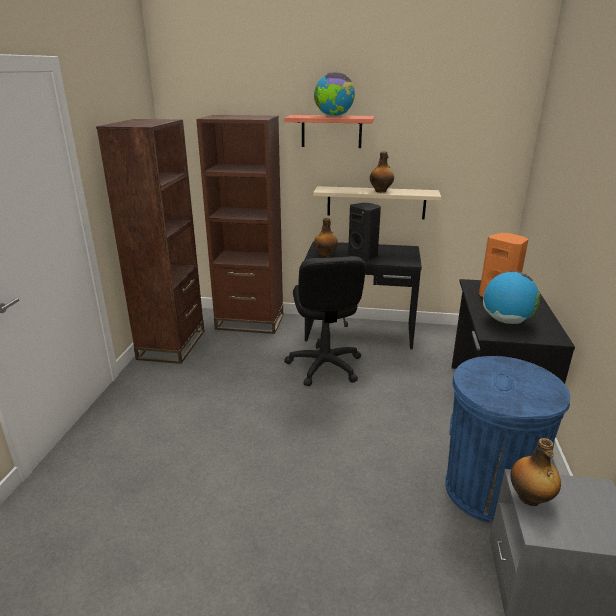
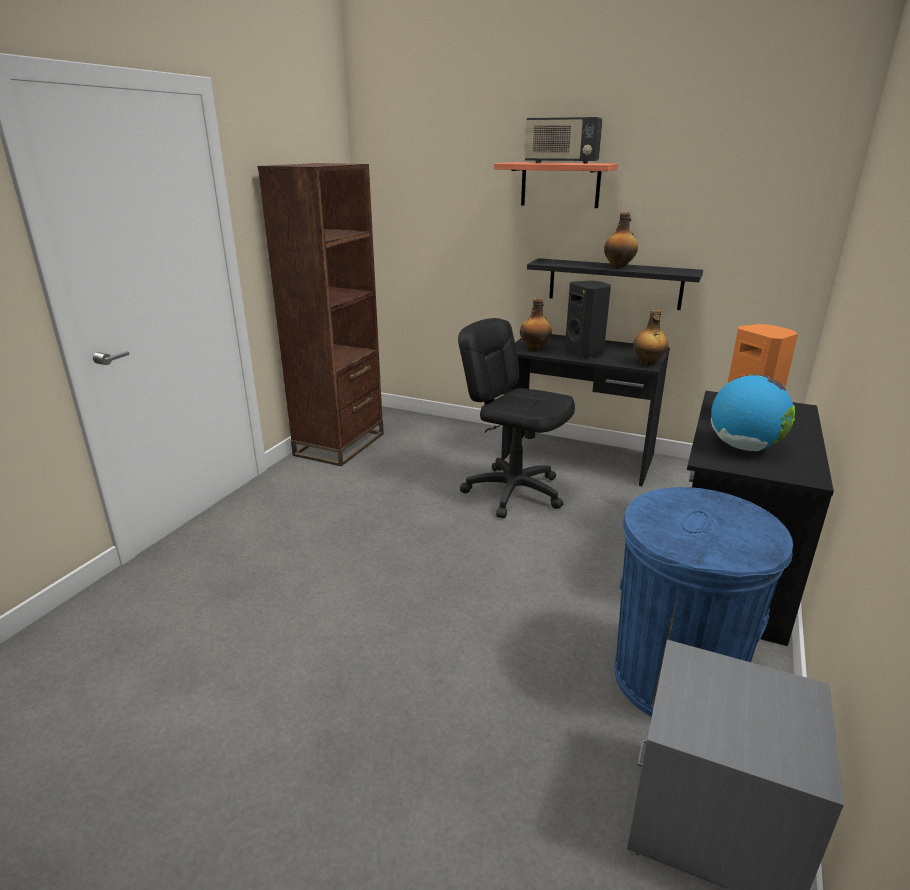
camera: 15 degrees right, 0 degrees up
(250, 322) = (442, 430): brown bookcase -> none
(324, 366) = (514, 492): black office chair -> black office chair turned 120 degrees clockwise
(334, 116) = (560, 163): globe -> radio
(376, 202) = (614, 284): beige shelf -> black shelf
(529, 498) = (684, 683): bottle -> bottle (647, 363)

